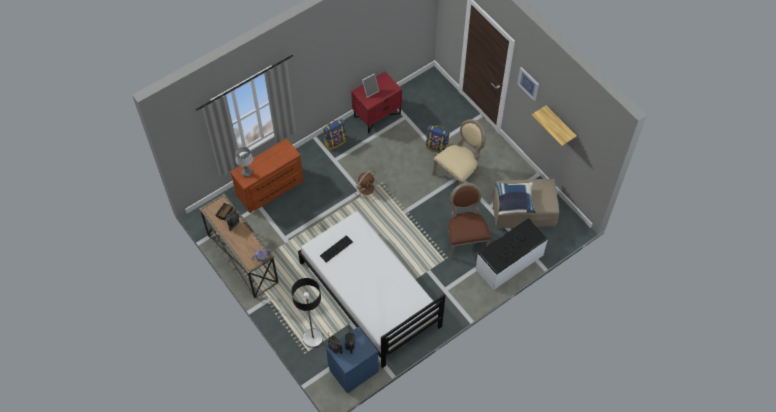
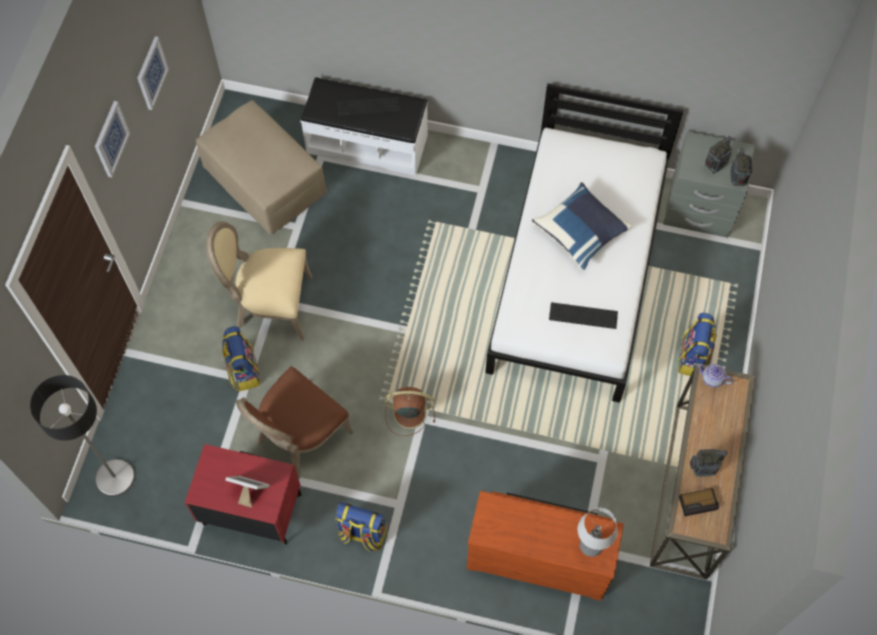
camera: 130 degrees left, 5 degrees up
(290, 306) = (693, 358): none -> backpack
(312, 338) = (707, 292): floor lamp -> floor lamp (115, 478)
(353, 370) = (698, 211): blue nightstand -> grey nightstand
(465, 239) = (378, 219): brown chair -> brown chair (299, 437)
(514, 202) = (286, 156): blue pillow -> blue pillow (580, 232)
(560, 125) = (151, 73): shelf -> picture

